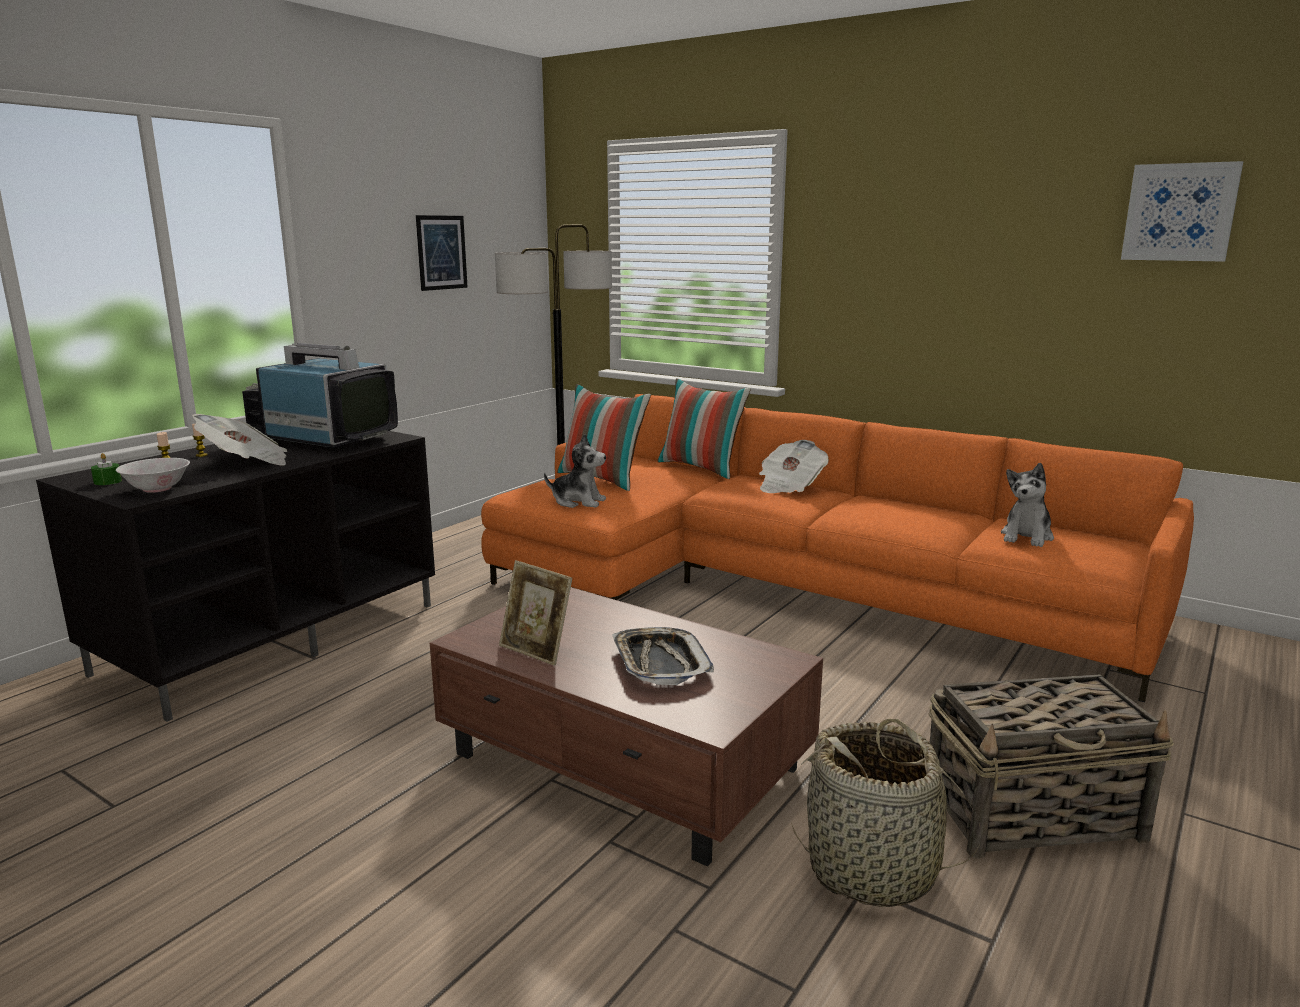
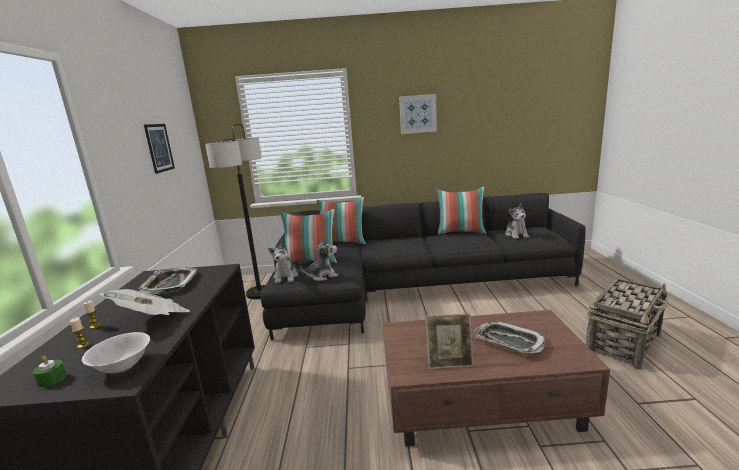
camera: 35 degrees left, 0 degrees up
(323, 438) = (170, 284): television -> tray
(535, 489) = (286, 277): none -> plush toy
(789, 486) = (400, 239): newspaper -> none
(789, 589) = (410, 288): orange sofa -> black sofa
(873, 869) = (627, 393): basket -> none
(928, 504) = (461, 232): none -> pillow
(1180, 212) = (521, 98): picture -> picture (418, 114)

